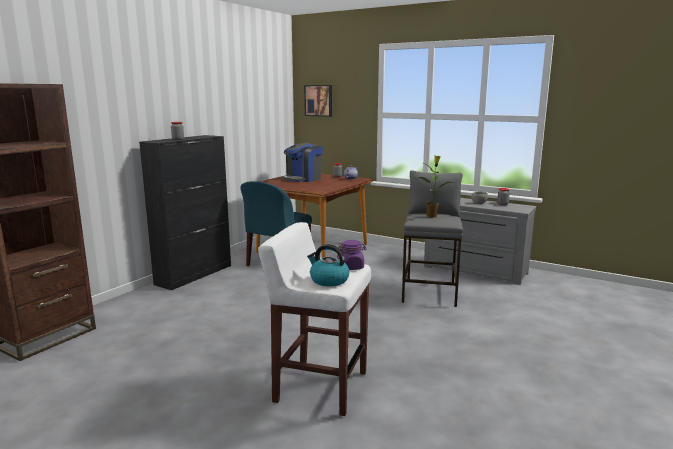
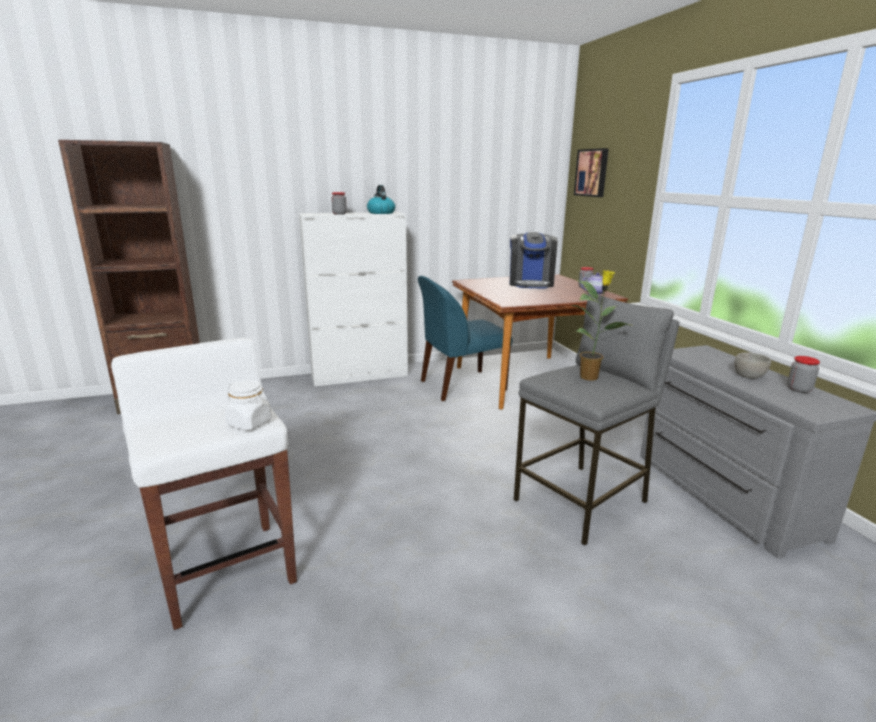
camera: 40 degrees right, 5 degrees up
(194, 274) = (360, 376): black cabinet -> white cabinet
(303, 179) = (531, 283): coffee machine -> coffee machine turned 75 degrees counterclockwise
(328, 280) = (176, 432): kettle -> kettle (381, 213)
(351, 267) = (250, 423): purple jar -> white jar

